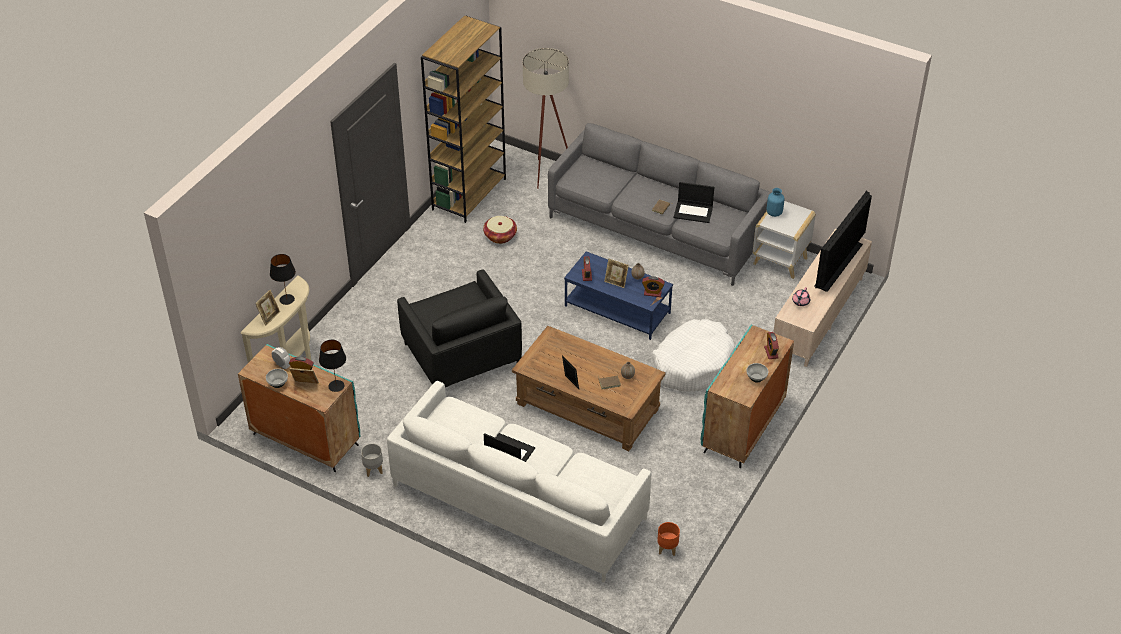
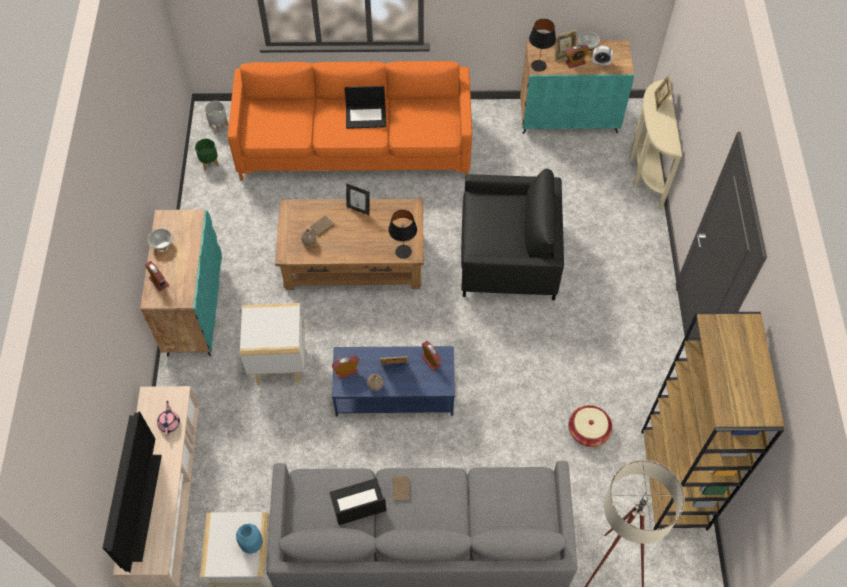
camera: 150 degrees right, 15 degrees up
(287, 299) = (663, 125): black table lamp -> black table lamp (403, 252)
(373, 469) = (492, 119): grey planter -> grey planter (219, 125)
(461, 355) = (508, 258): black armchair -> black armchair turned 150 degrees clockwise
(519, 501) = (355, 147): white sofa -> orange sofa
(667, 548) = (210, 163): orange planter -> green planter
(692, 364) = (278, 359): white dog bed -> white side table

